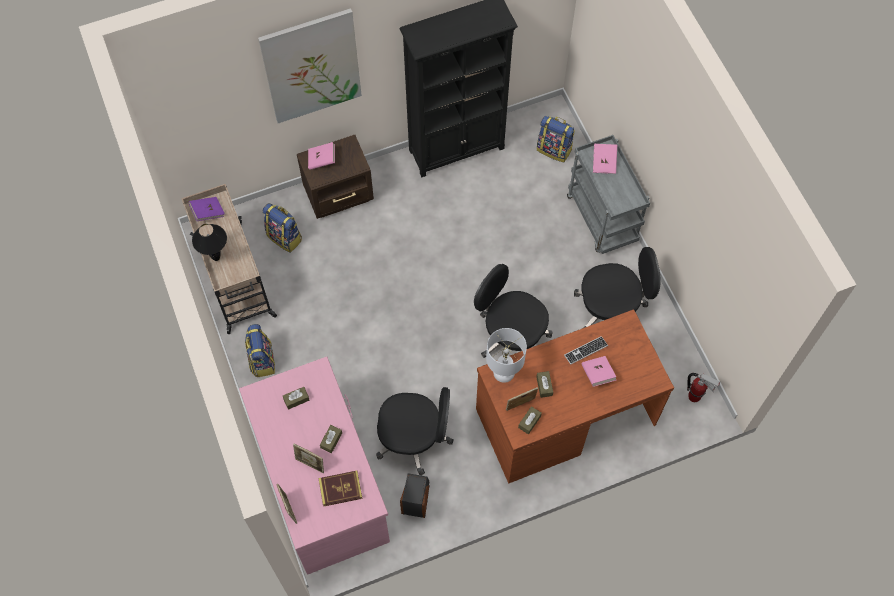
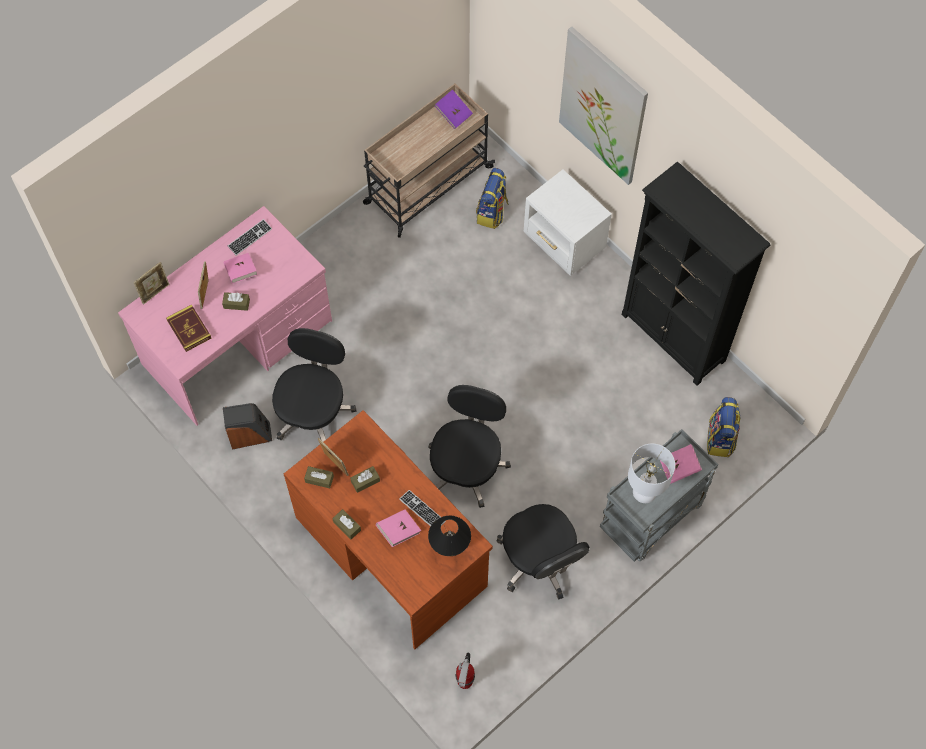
camera: 70 degrees right, 0 degrees up
(216, 258) = (406, 141): black table lamp -> black table lamp (450, 552)
(262, 360) = (347, 243): backpack -> none
(268, 409) = (250, 238): none -> keyboard
(296, 399) = (268, 258): brown tissue box -> brown tissue box (347, 526)
(322, 160) = (565, 195): pink book -> pink book (241, 272)
(340, 195) = (564, 244): brown nightstand -> white nightstand
(414, 438) = (314, 411): black office chair -> black office chair turned 150 degrees counterclockwise
(503, 372) = (367, 436): white table lamp -> white table lamp (644, 491)

